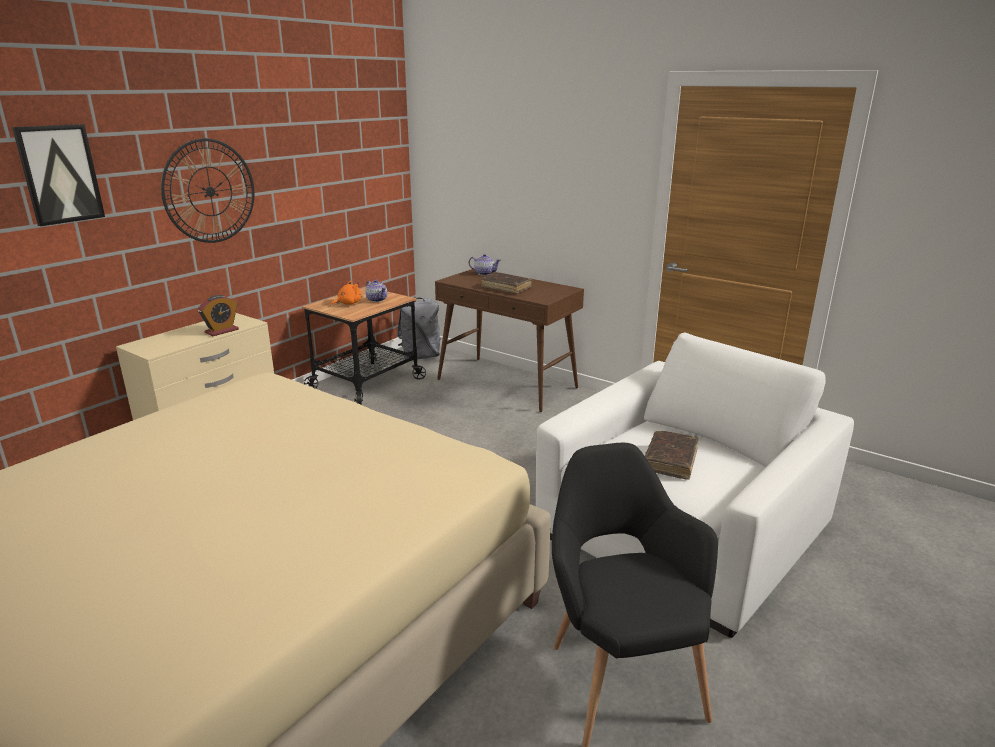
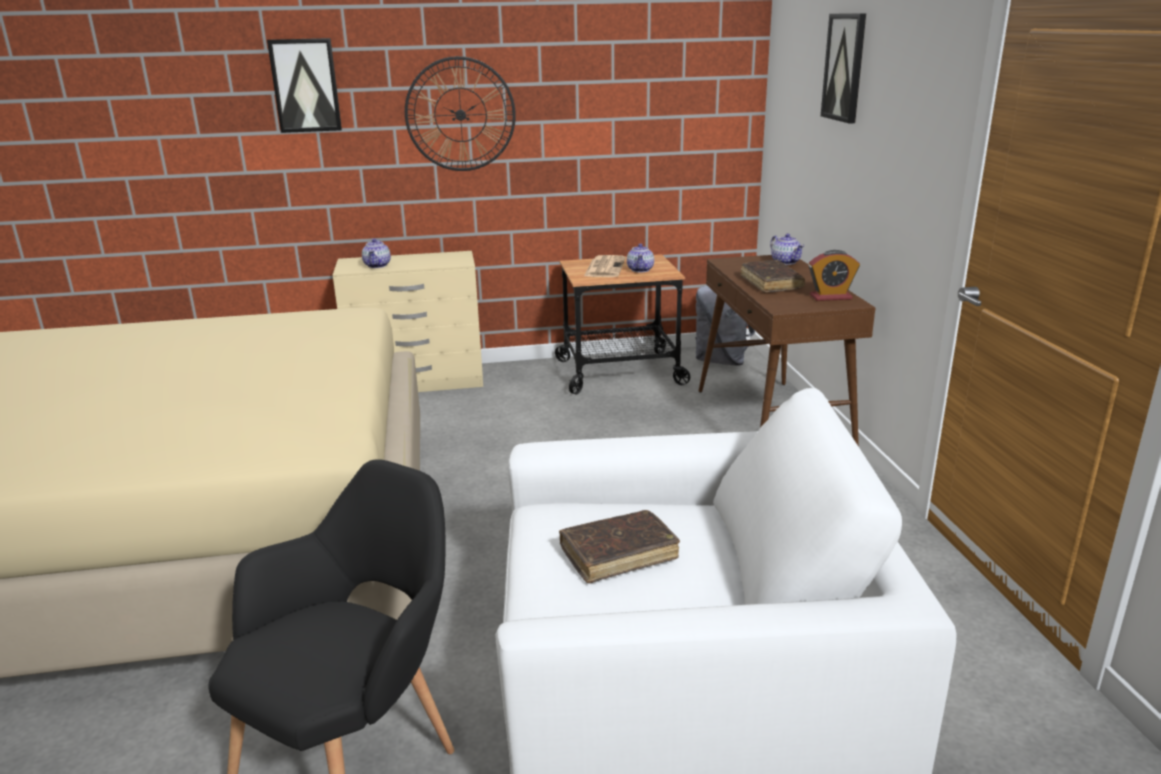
camera: 45 degrees right, 0 degrees up
(176, 342) = (377, 265): none -> teapot
(222, 331) = (425, 264): alarm clock -> alarm clock (830, 297)
(348, 303) = (604, 267): orange plush toy -> newspaper
(515, 138) = (845, 67): none -> picture

